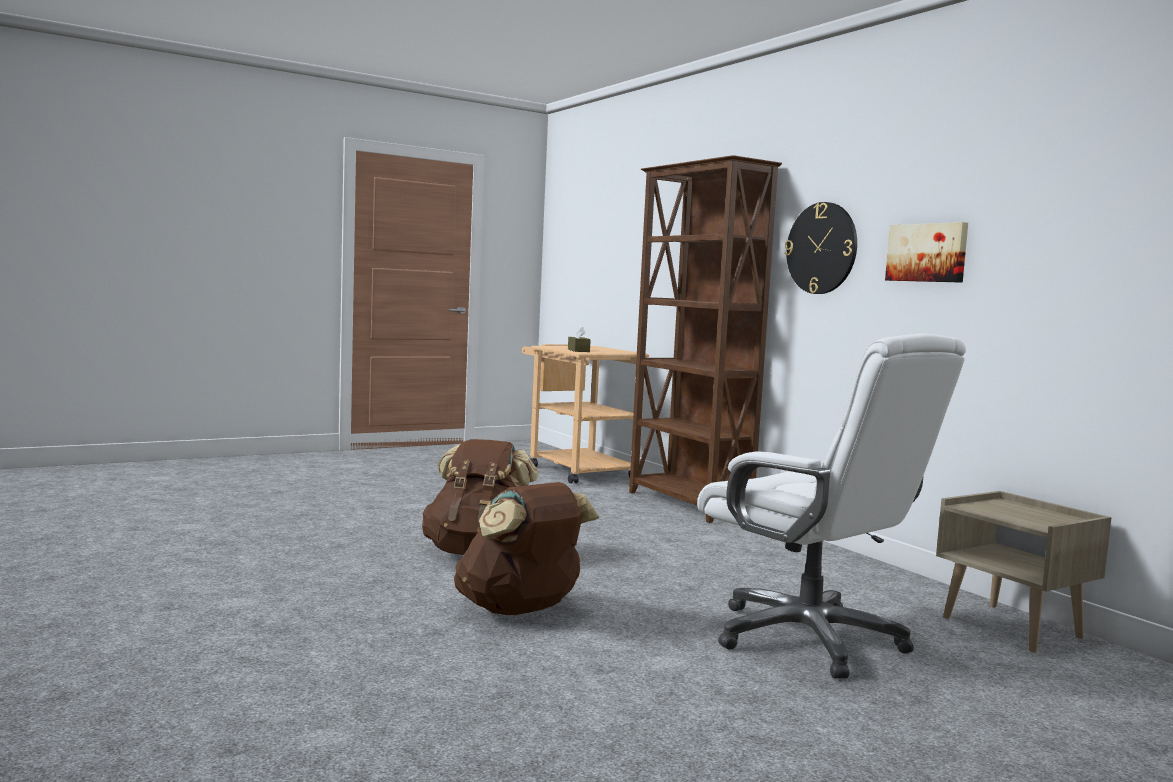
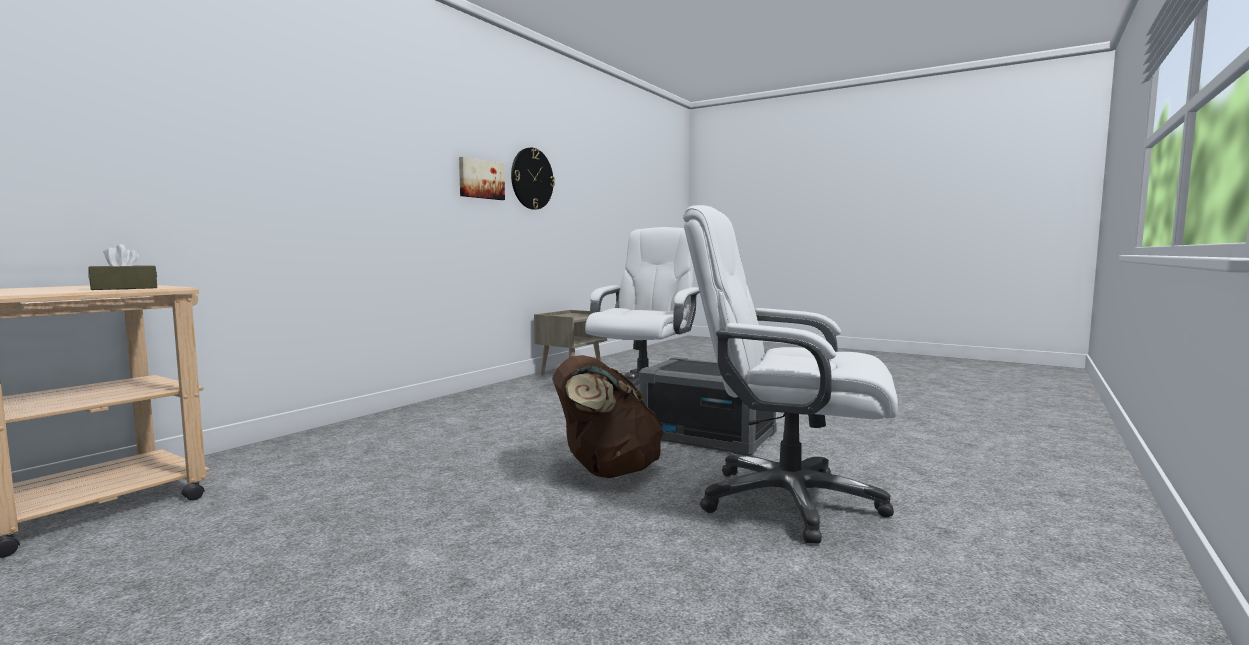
camera: 115 degrees left, 0 degrees up
(314, 583) = (787, 501): none -> white office chair
(520, 610) = (708, 436): brown backpack -> grey storage box
(688, 504) = (320, 437): brown bookcase -> none
(821, 248) = (402, 164): wall clock -> wall clock (532, 178)

